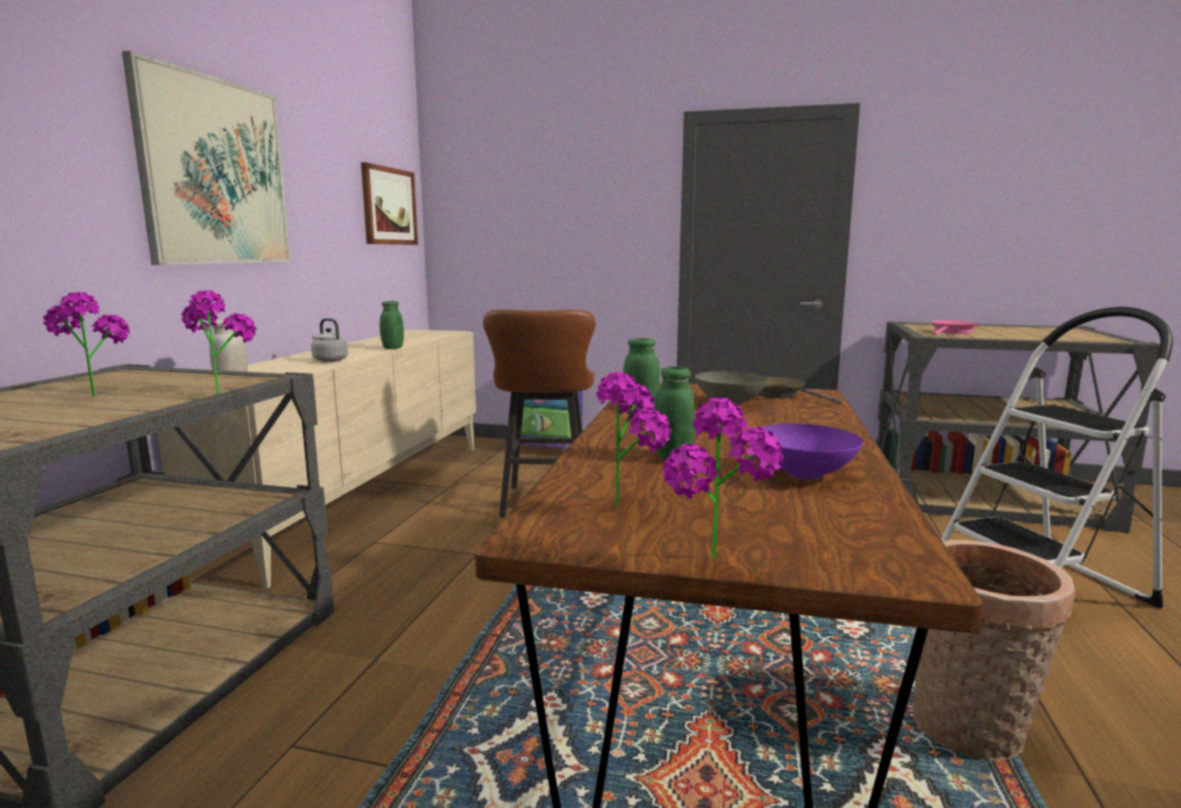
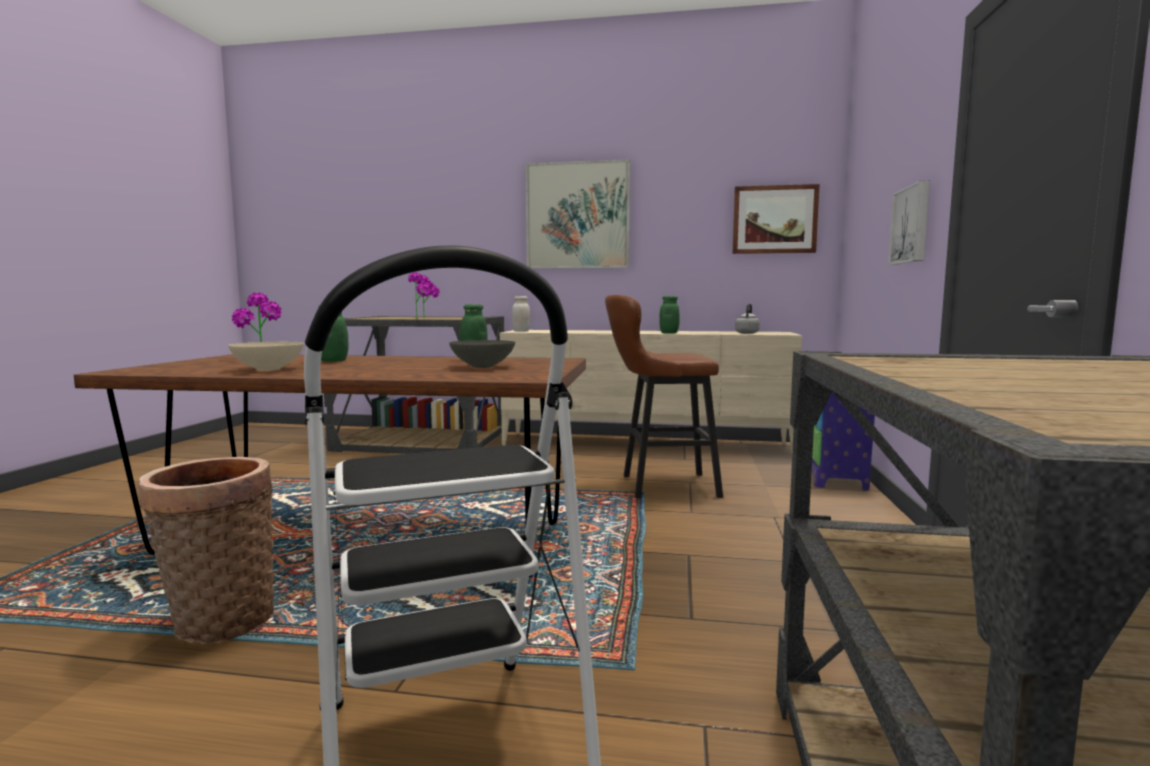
camera: 85 degrees right, 5 degrees down
(329, 360) = (603, 332): grey kettle -> grey kettle (747, 333)
(613, 240) = (912, 225): none -> picture
(719, 566) = (172, 362): potted plant -> none
(780, 394) = (521, 373): brown frying pan -> none
(805, 474) = (268, 369): purple bowl -> beige bowl
(952, 332) = (969, 362): pink frying pan -> none

